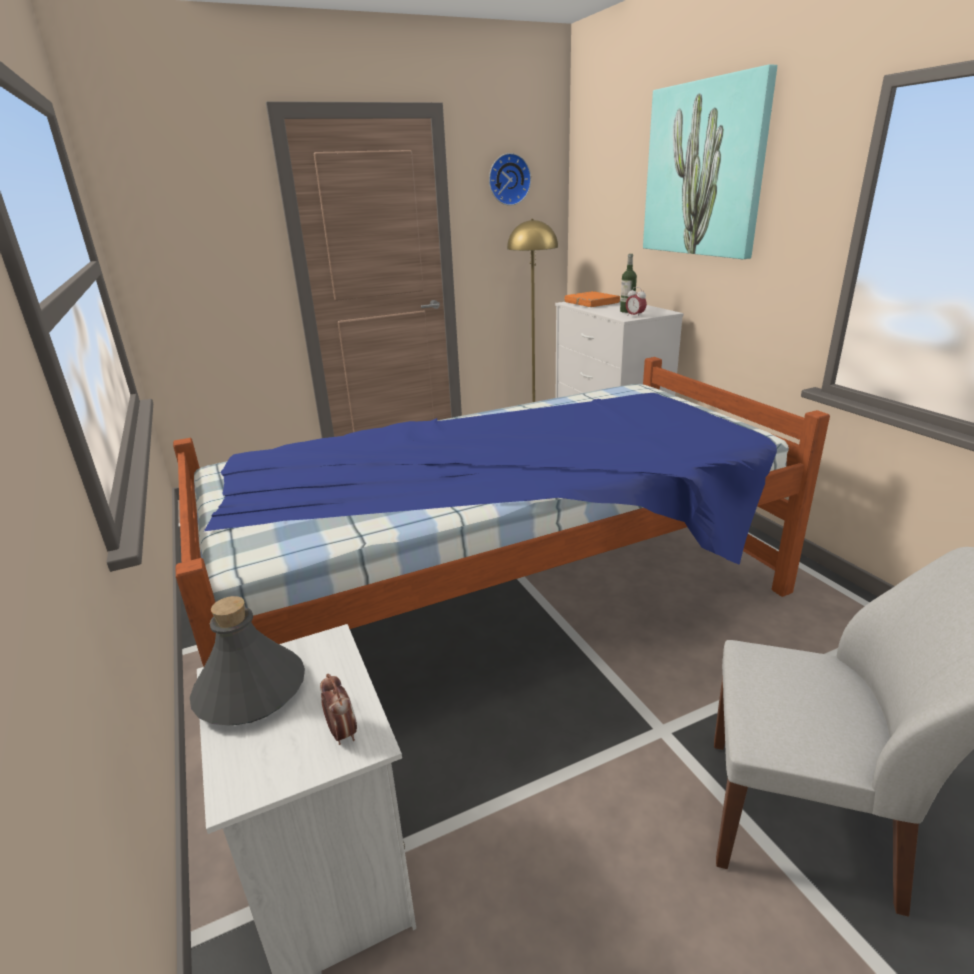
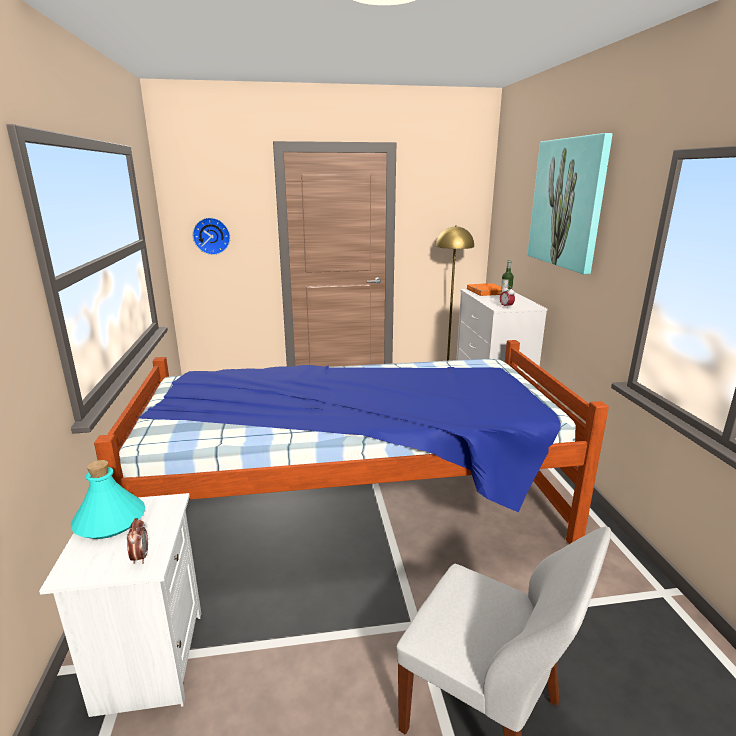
camera: 15 degrees right, 5 degrees down
(250, 692) = (109, 521): grey bottle -> turquoise bottle
(508, 179) = (443, 196): wall clock -> wall clock (211, 236)

